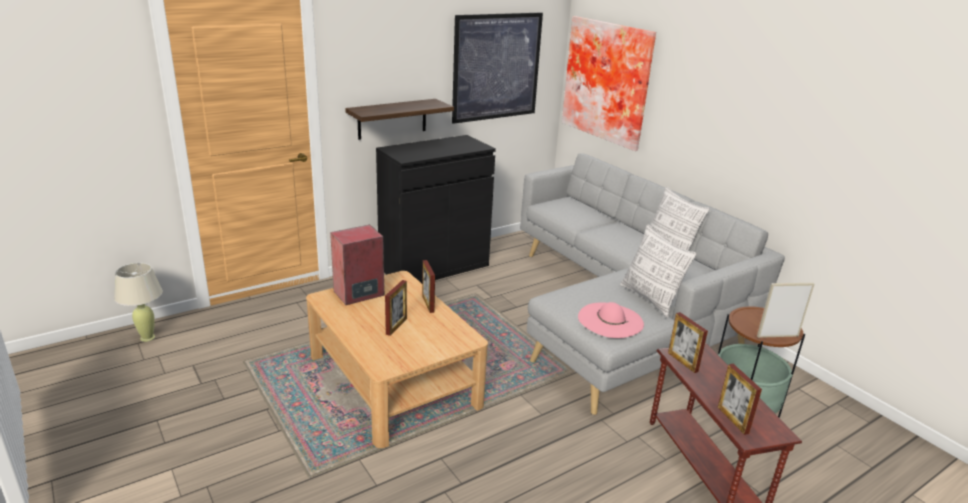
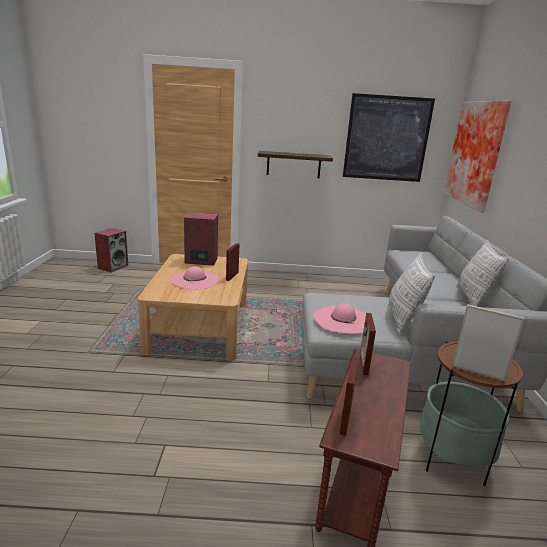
camera: 35 degrees right, 5 degrees down
(147, 337) = (113, 267): beige table lamp -> speaker
(396, 326) = (194, 280): picture frame -> pink hat
(434, 266) = (308, 280): black cabinet -> none

